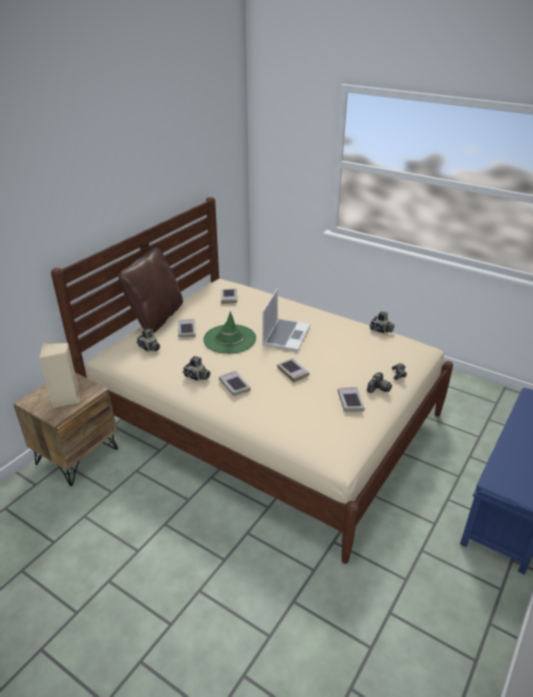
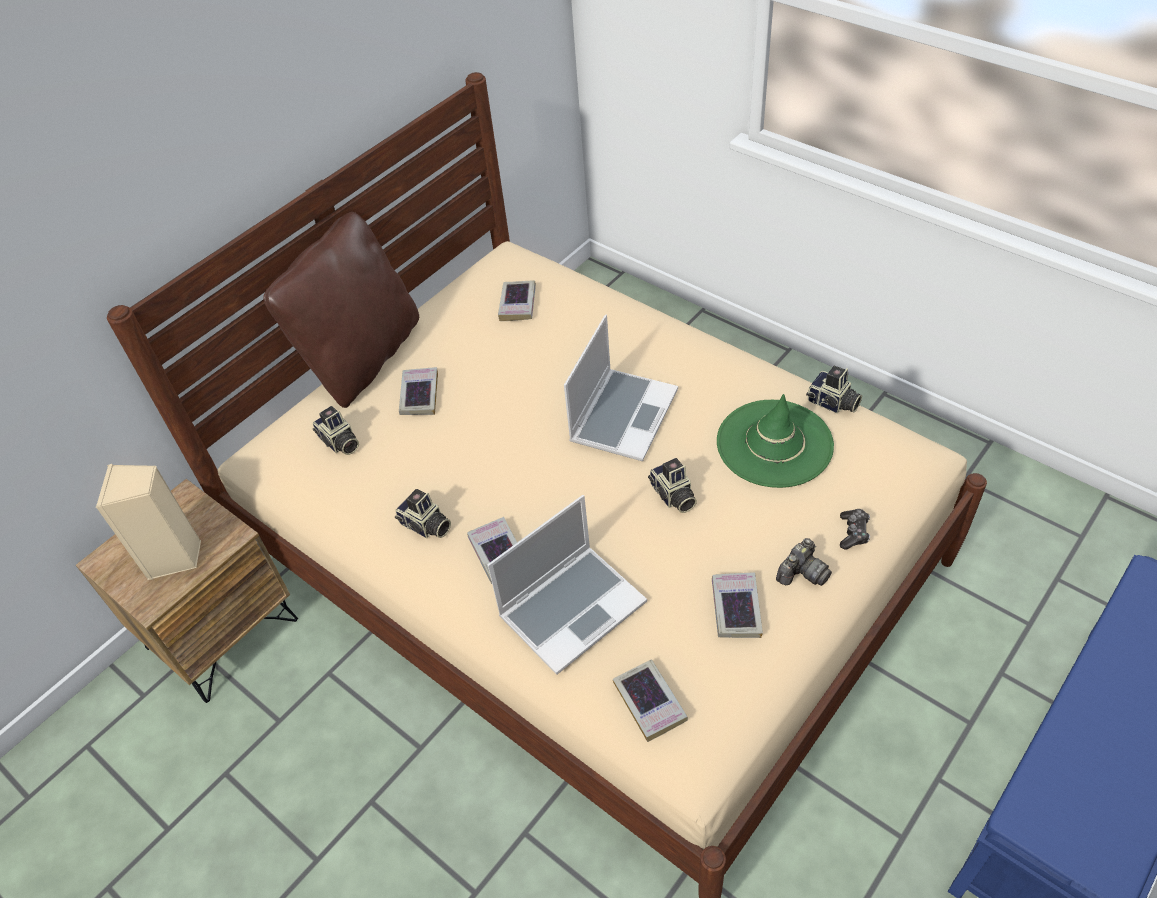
camera: 10 degrees right, 15 degrees up
(229, 339) = (504, 423): green hat -> green hat (774, 444)
(273, 403) = (572, 607): none -> laptop
(293, 372) = (625, 520): book -> book (649, 703)
(314, 363) = (672, 496): none -> camera

